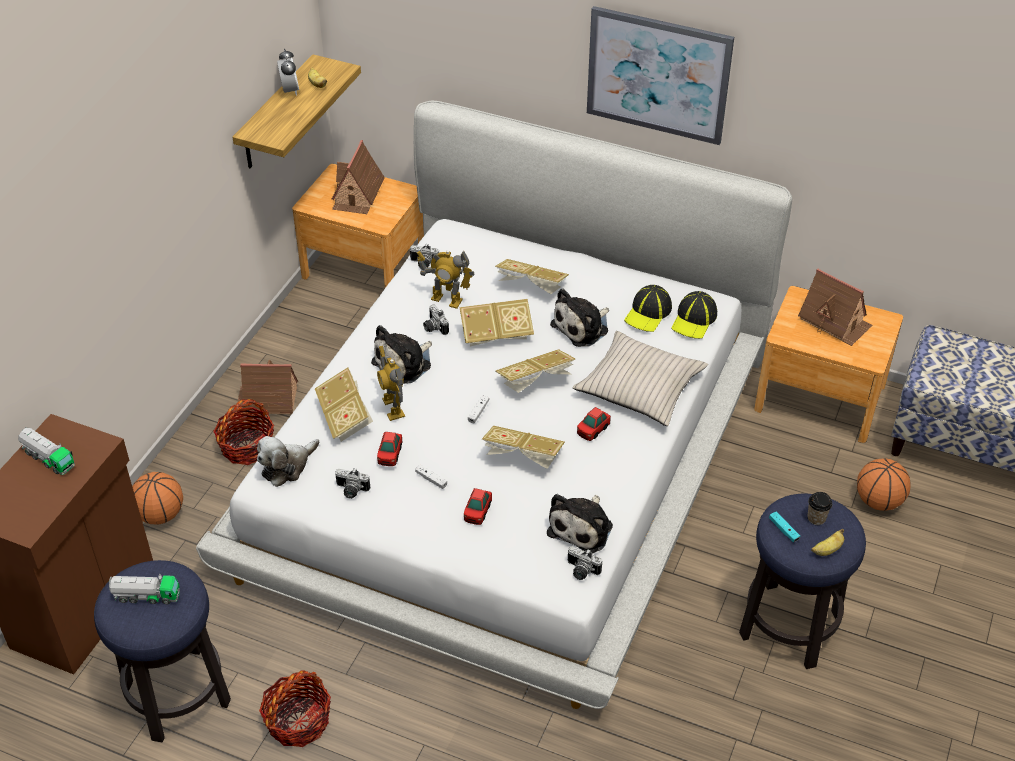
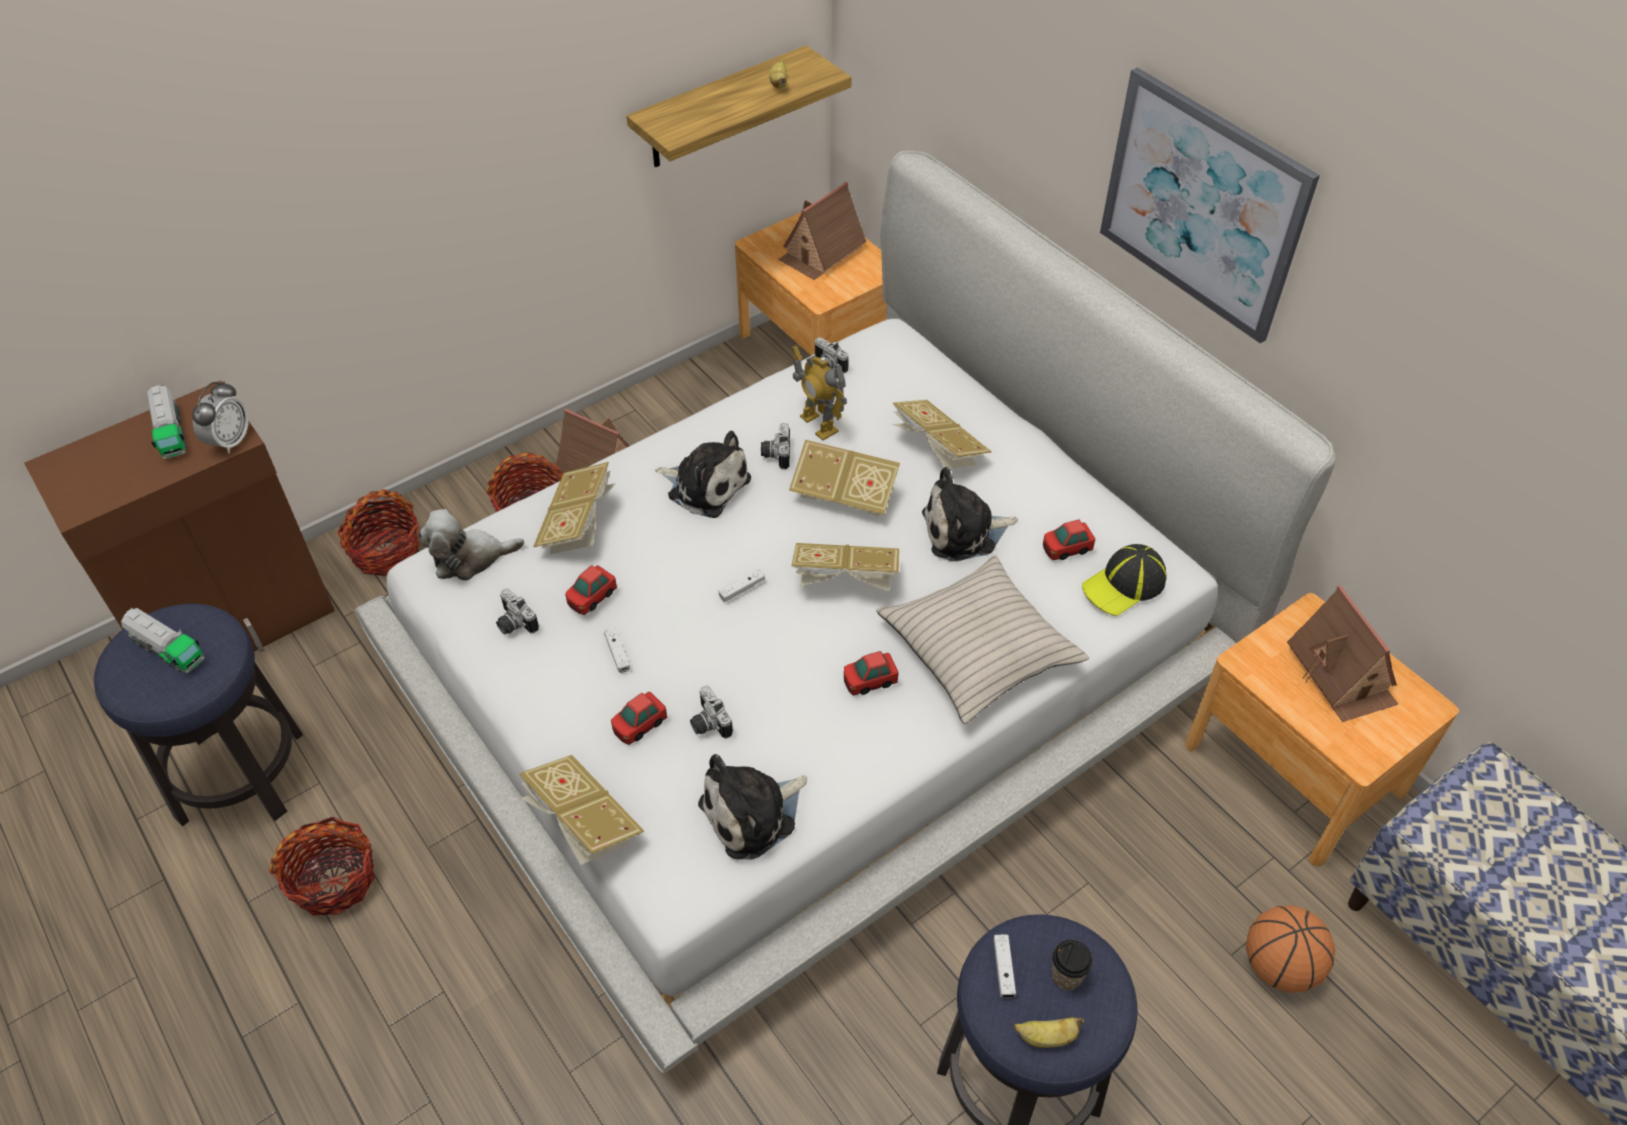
camera: 30 degrees right, 5 degrees up
(160, 515) = (386, 551): basketball -> basket
(290, 90) = (740, 81): alarm clock -> alarm clock (230, 441)
(393, 408) = (643, 537): toy robot -> none
(405, 363) = (705, 485): plush toy -> plush toy turned 135 degrees counterclockwise
(522, 458) = (750, 677): book -> book (582, 823)
(581, 571) = (703, 877): camera -> camera (707, 723)
(648, 313) = (1066, 548): cap -> toy car
(783, 530) = (1003, 969): turquoise game controller -> white game controller

